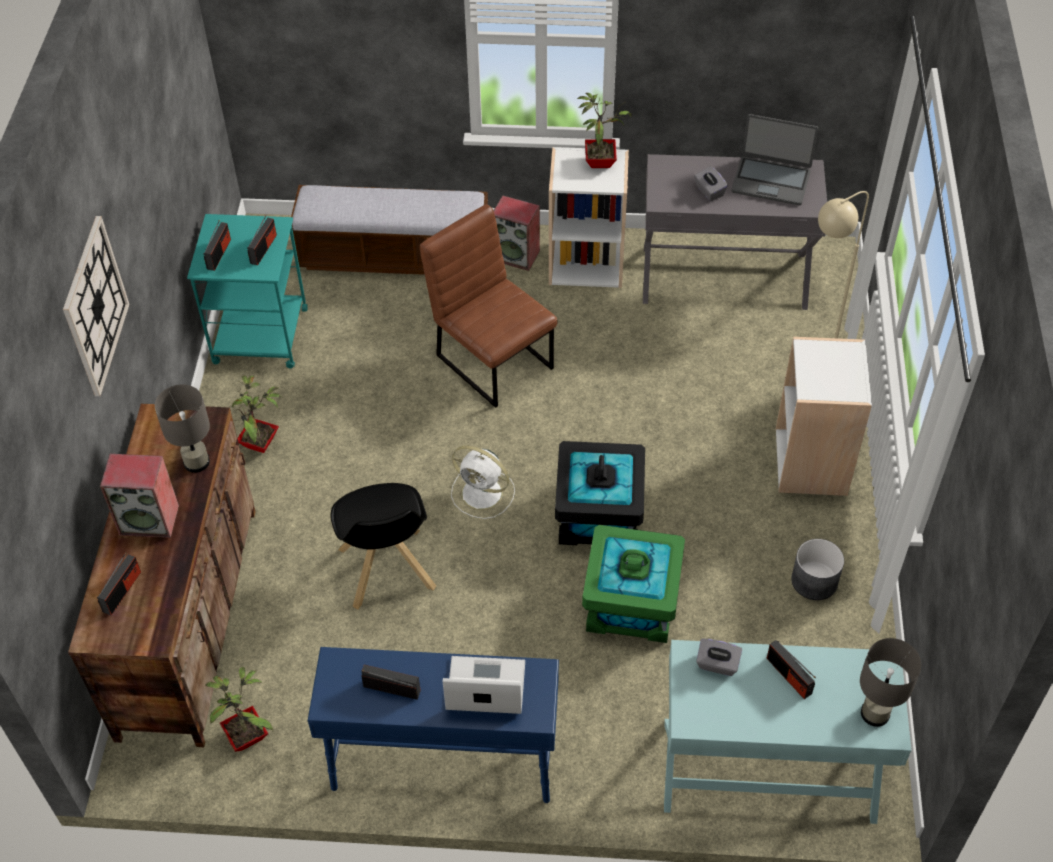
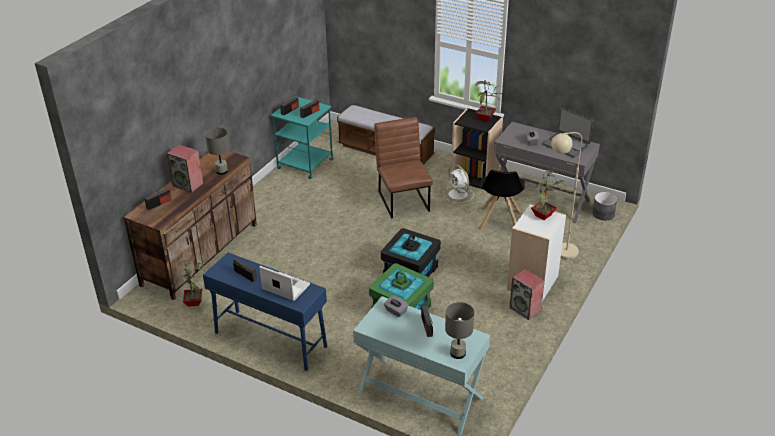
camera: 25 degrees right, 15 degrees down
(95, 306) = (199, 83): wall clock -> none
(261, 444) = (277, 202): potted plant -> potted plant (543, 216)
(387, 571) = (297, 263): black chair -> black chair (499, 221)
(483, 494) = (362, 248): white fan -> white fan (458, 195)
(517, 255) = (443, 165): speaker -> speaker (525, 309)
(587, 263) = (475, 177): white bookcase -> black bookcase
(814, 581) = (499, 330): grey planter -> grey planter (603, 214)

